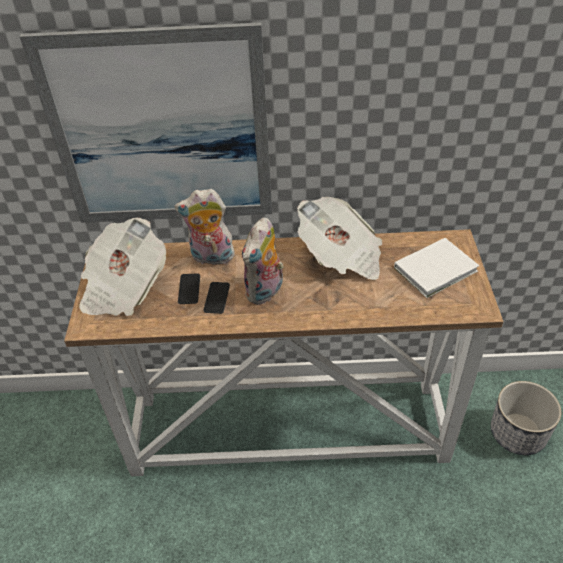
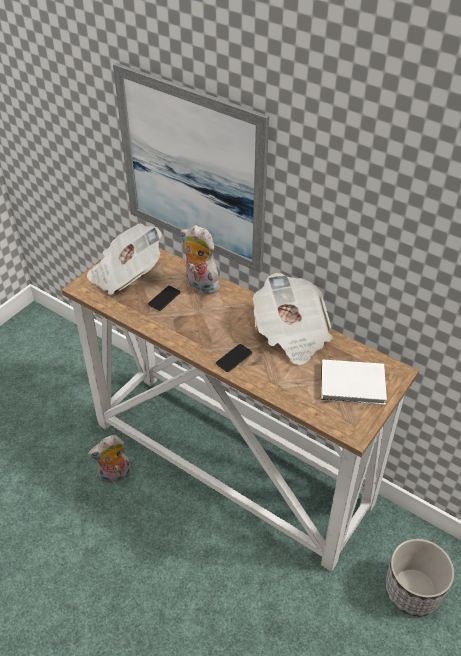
camera: 35 degrees right, 0 degrees up
(217, 298) = (175, 314): phone -> phone (234, 358)
(265, 292) = (211, 329): plush toy -> plush toy (114, 476)

